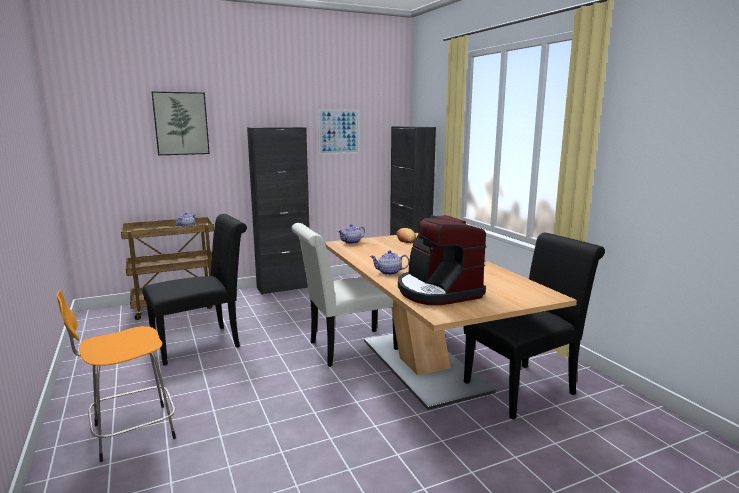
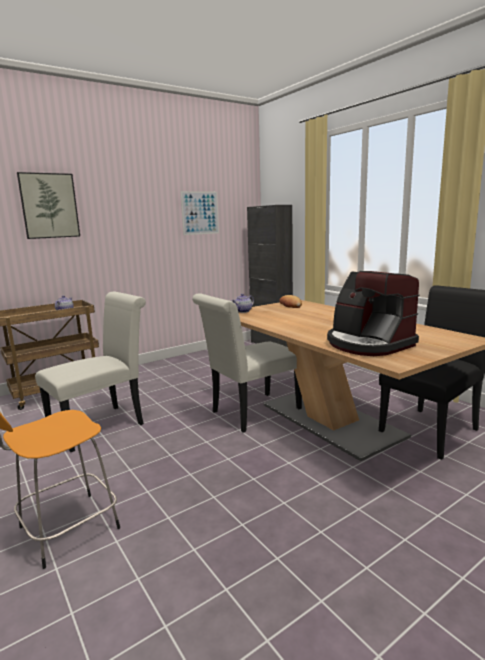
camera: 10 degrees left, 0 degrees up
(202, 343) = (102, 425): black chair -> white chair
(284, 287) = (159, 365): black cabinet -> none
(389, 272) = (305, 332): teapot -> none

